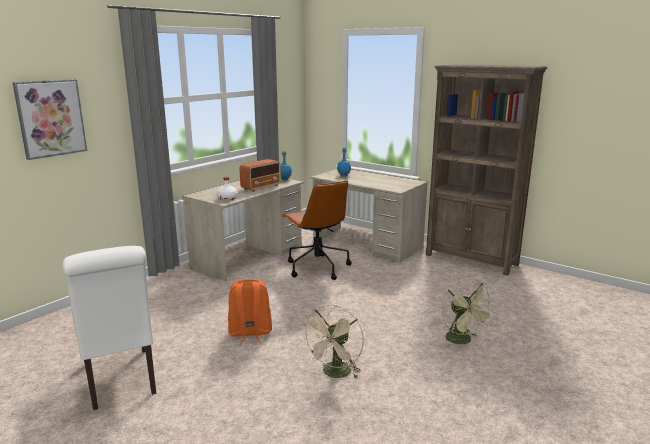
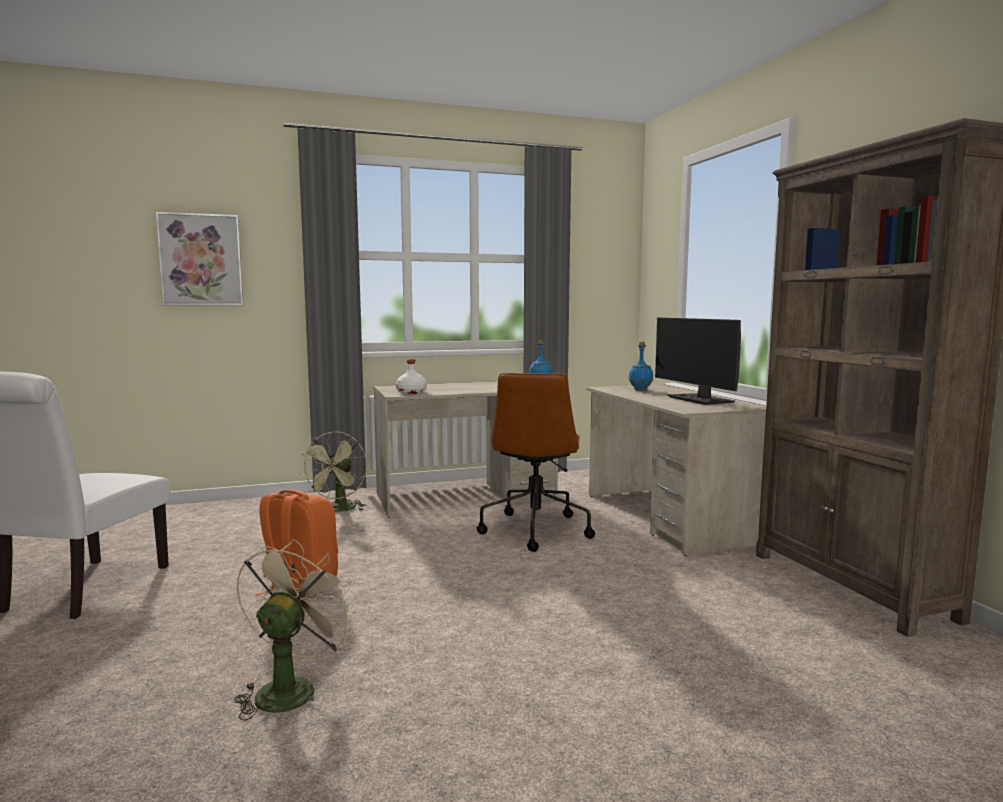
camera: 35 degrees right, 10 degrees down
(261, 187) = (486, 388): radio -> none
(335, 374) = (291, 688): beige fan -> beige fan turned 135 degrees clockwise
(387, 180) = (701, 400): none -> monitor
(463, 341) = (603, 727): green fan -> green fan (339, 510)

